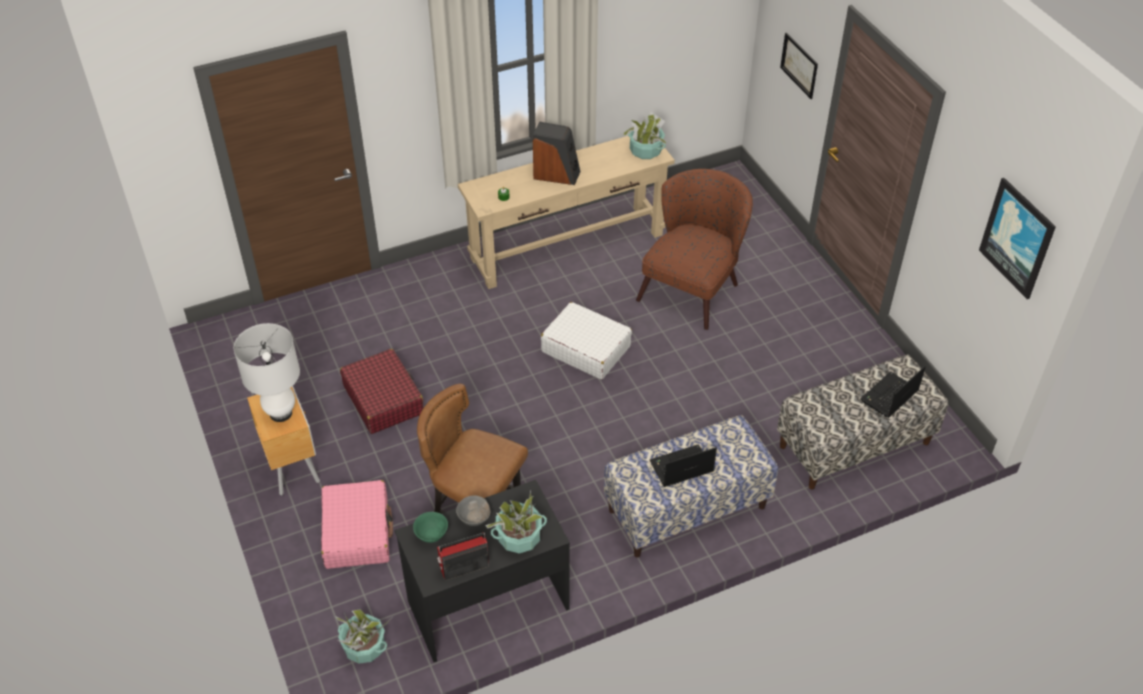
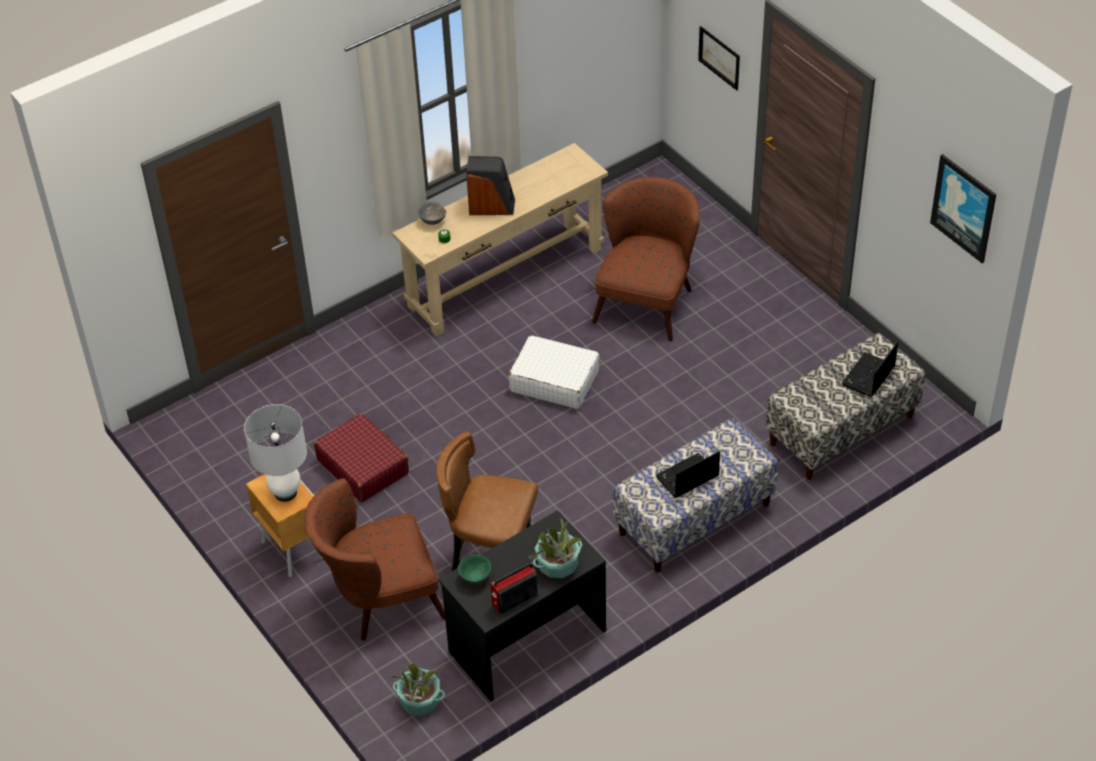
camera: 10 degrees left, 0 degrees up
(357, 532) = (378, 598): pink suitcase -> brown armchair
(474, 519) = (511, 556): grey bowl -> grey bowl (433, 221)
(645, 150) = (576, 166): potted plant -> none

